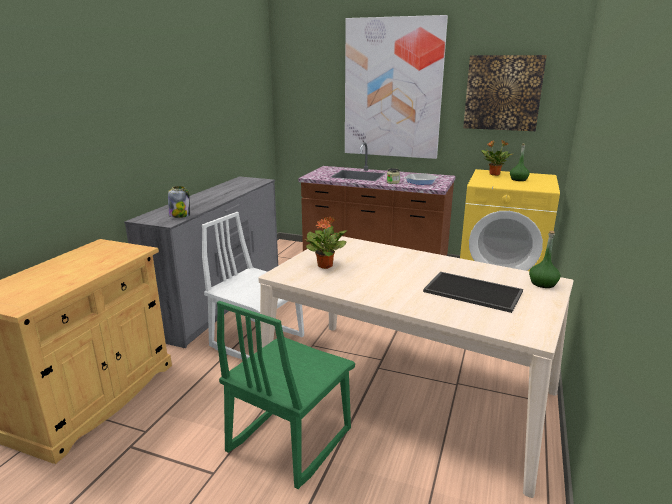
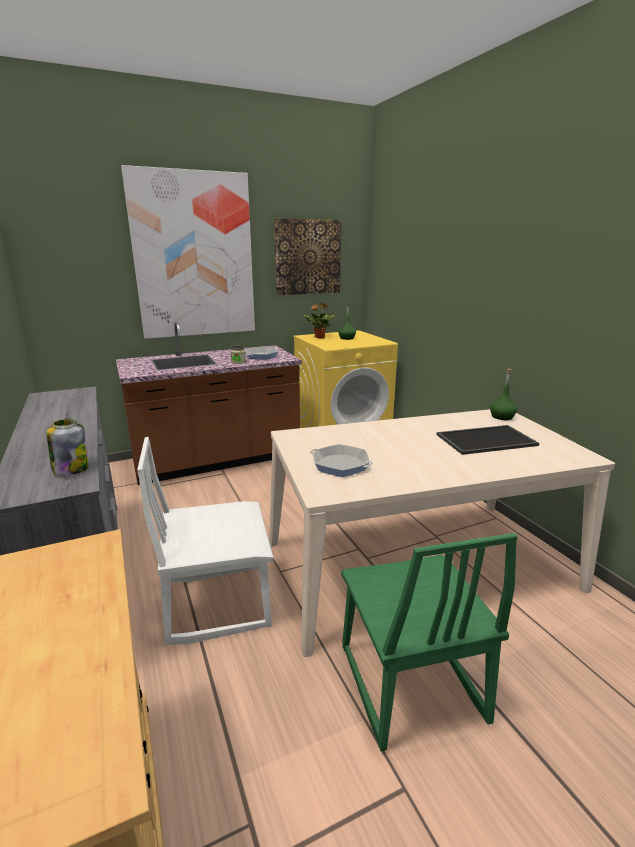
camera: 45 degrees left, 0 degrees up
(325, 265) = (340, 465): potted plant -> frying pan

